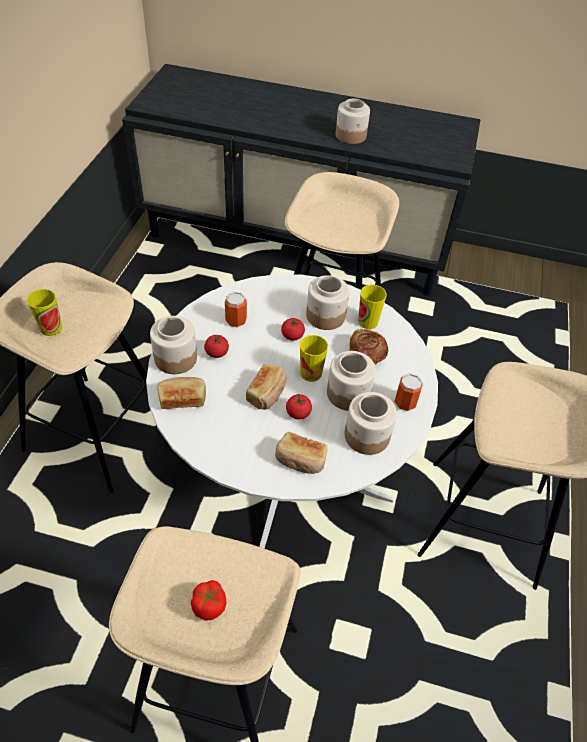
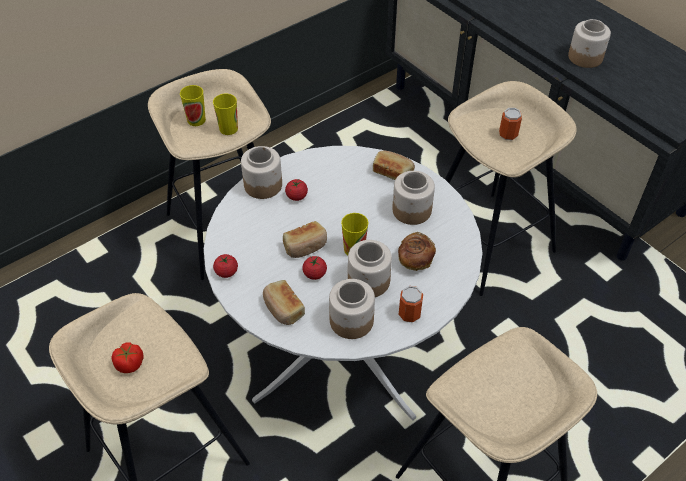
camera: 40 degrees right, 0 degrees up
(182, 399) = (241, 217): bread -> bread (393, 172)
(236, 320) = (334, 178): can -> can (508, 135)
(292, 336) = (368, 212): tomato -> tomato (226, 272)
(368, 322) = (444, 233): cup -> cup (228, 128)

